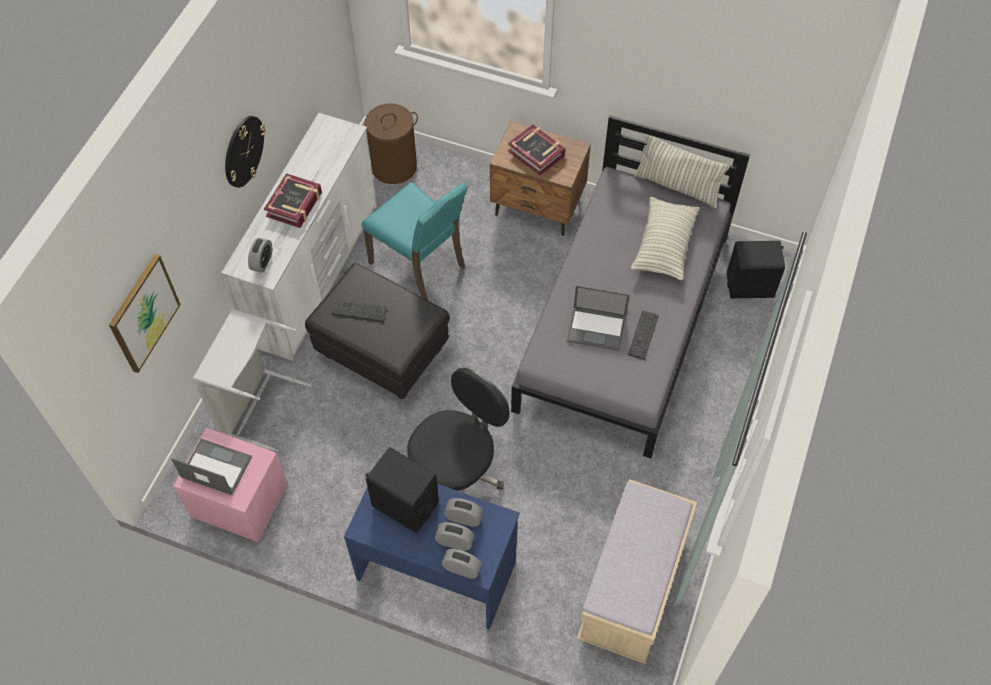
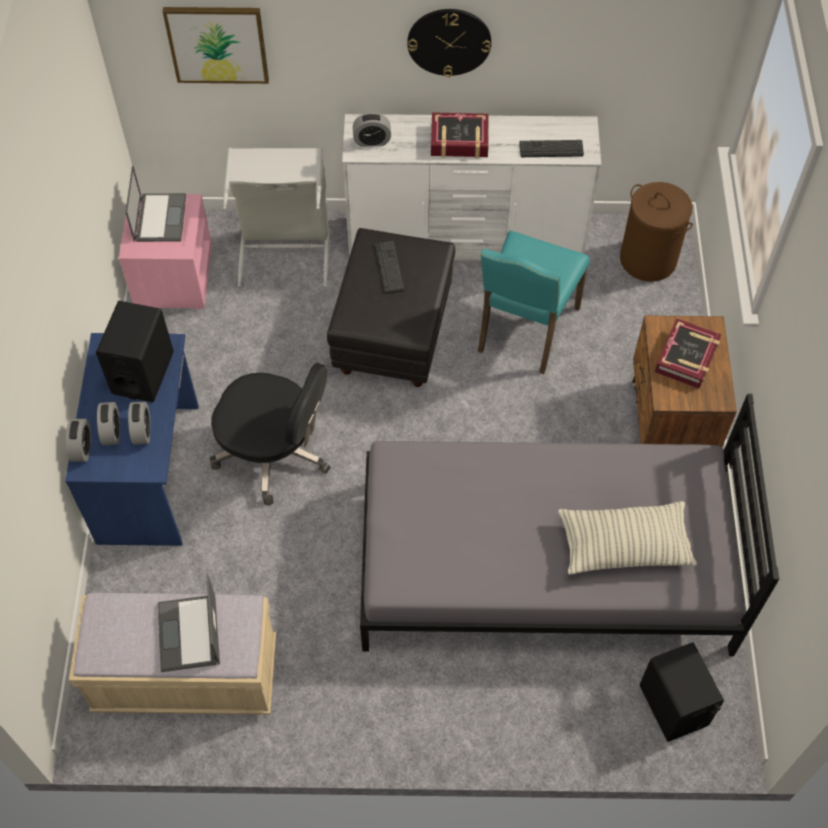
camera: 70 degrees right, 0 degrees up
(597, 328) = (464, 505): laptop -> laptop (189, 634)
(643, 335) = (476, 559): keyboard -> keyboard (551, 149)
(677, 186) = (731, 536): pillow -> none

